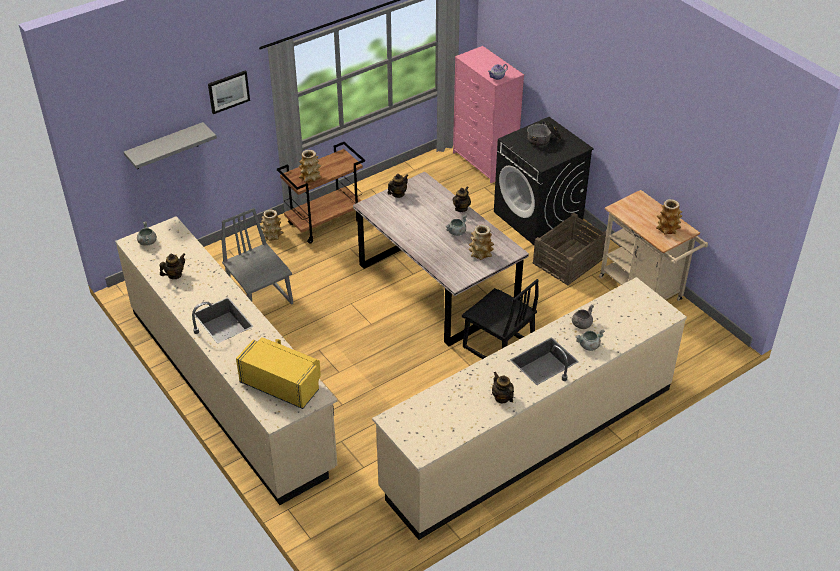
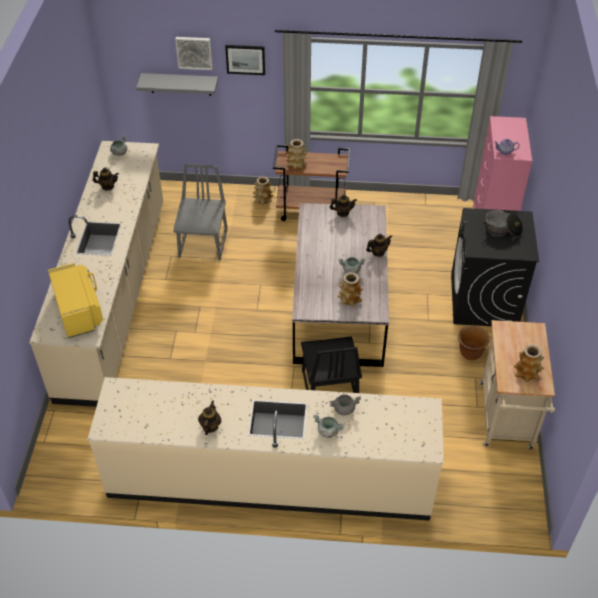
camera: 40 degrees right, 5 degrees up
(177, 105) = (194, 52): none -> picture
(570, 260) = (470, 353): crate -> brown planter

